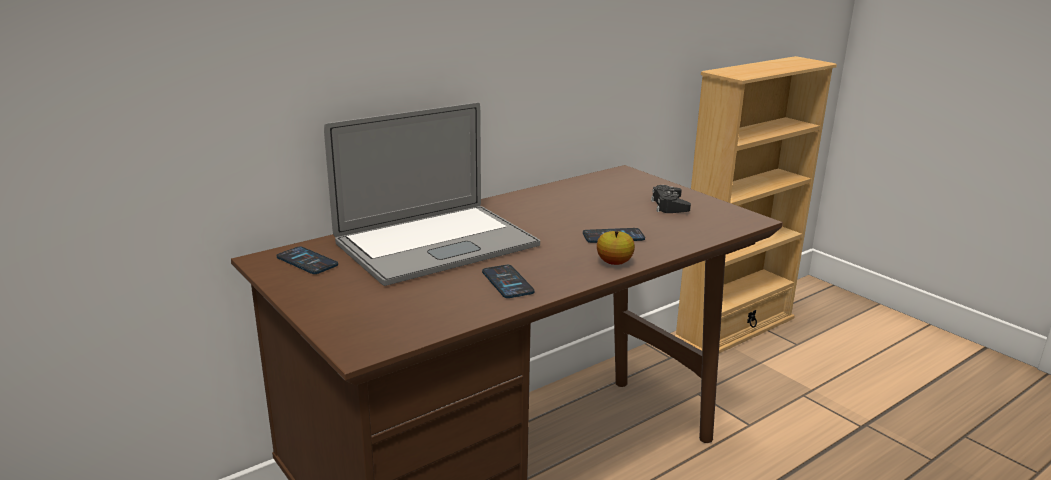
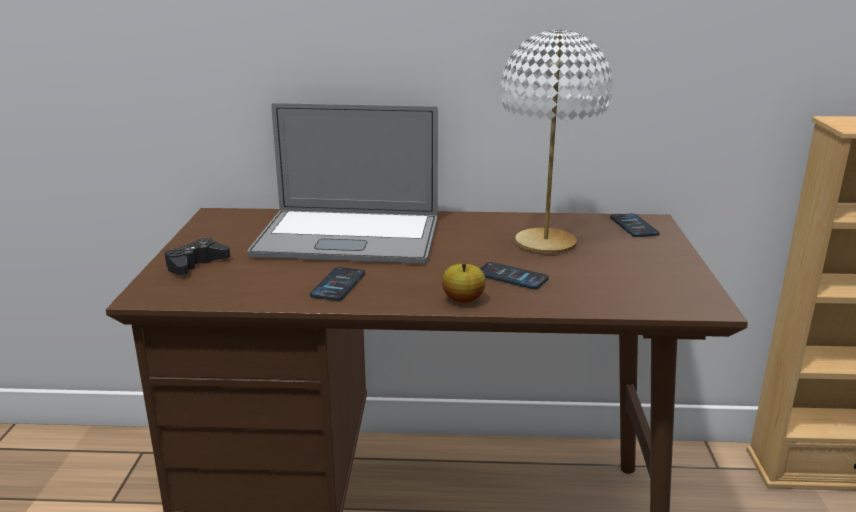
camera: 40 degrees right, 0 degrees up
(307, 261) = (238, 223): phone -> phone (633, 226)
(588, 206) = (544, 243): none -> white table lamp
(669, 205) = (635, 265): black game controller -> black game controller (196, 264)

